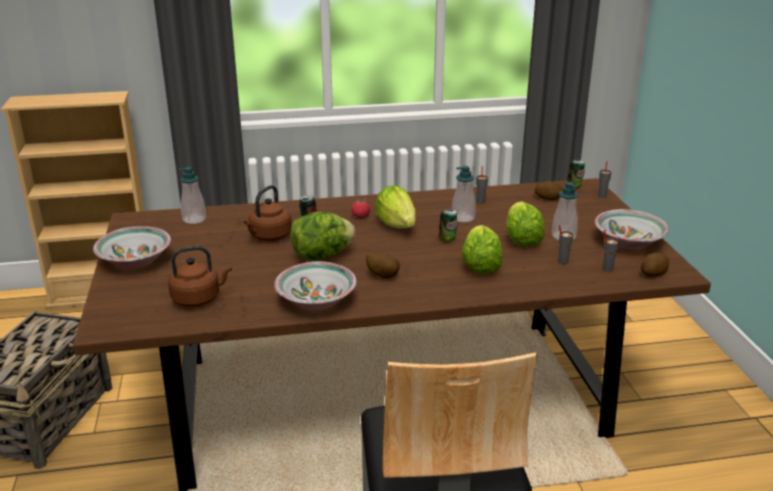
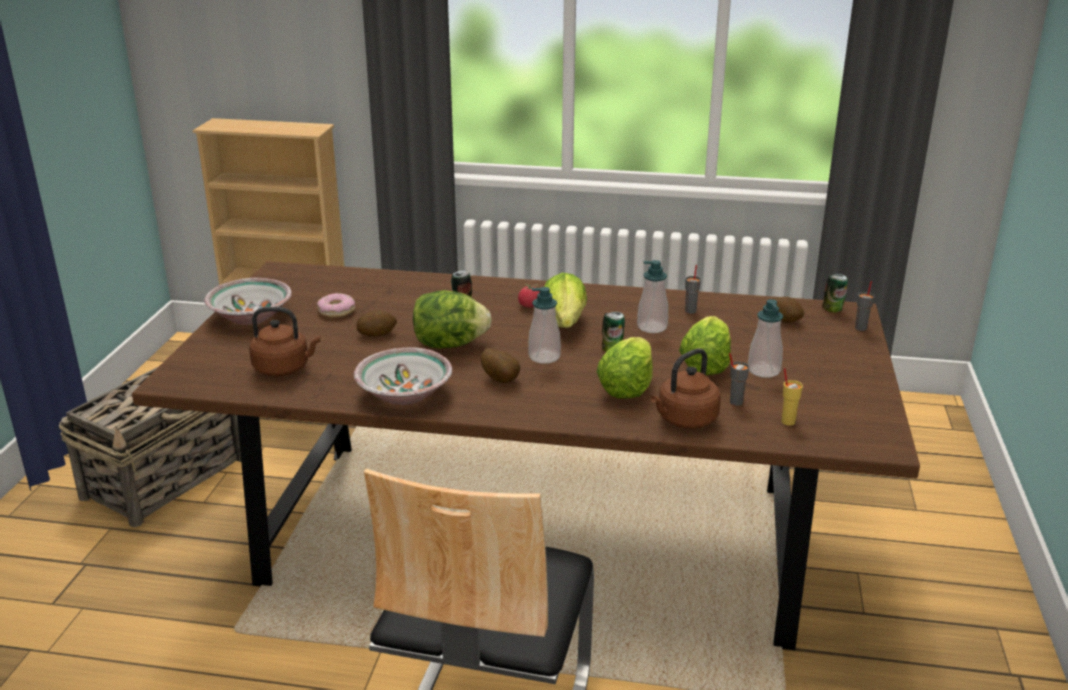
camera: 20 degrees right, 0 degrees up
(194, 219) = (344, 281): soap dispenser -> soap dispenser (544, 357)
(207, 244) = (336, 311): none -> donut
(269, 237) = (408, 313): brown kettle -> brown kettle (684, 420)
(607, 269) = (788, 421): grey cup -> yellow cup
(629, 243) = (847, 393): bowl -> none
(653, 273) = (847, 438): potato -> potato (377, 333)

